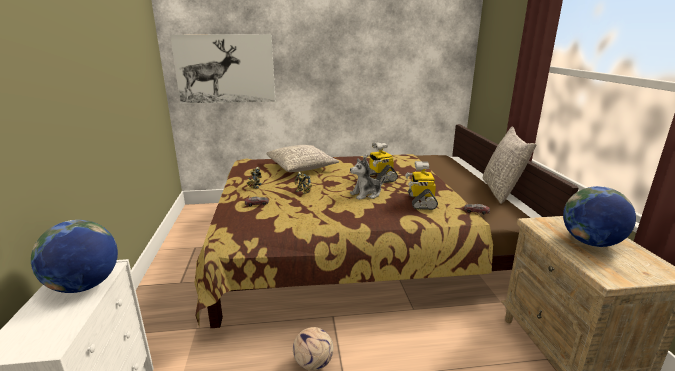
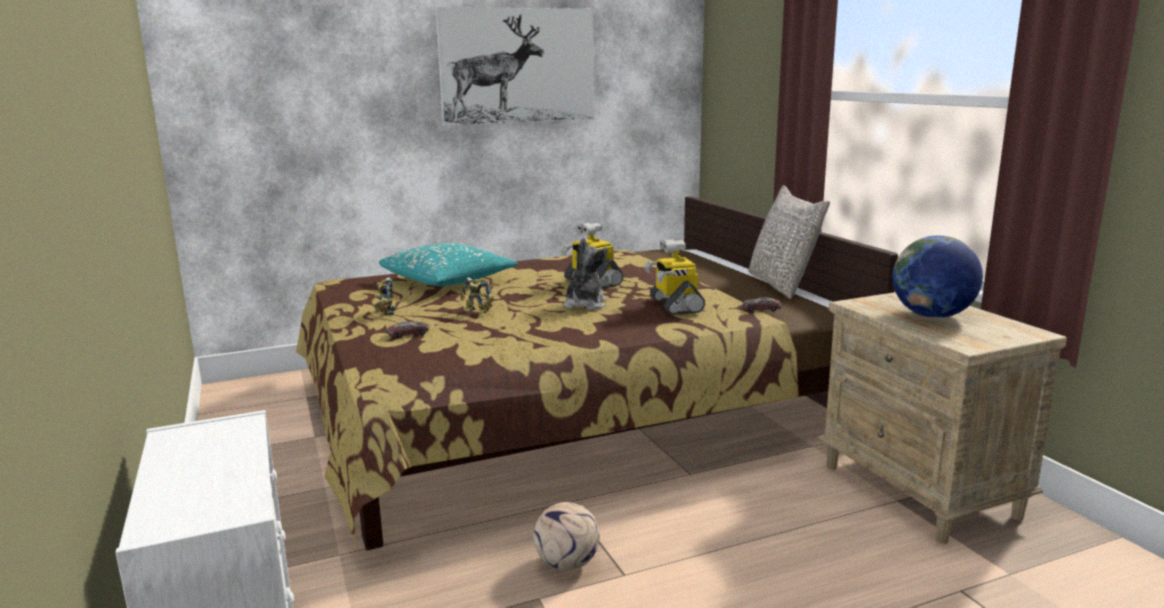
camera: 15 degrees left, 5 degrees down
(84, 285) = (222, 446): globe -> none
(225, 69) = (281, 118): picture -> picture (517, 66)
(302, 167) = (449, 280): grey pillow -> turquoise pillow
(366, 194) = (584, 305): plush toy -> plush toy turned 150 degrees clockwise

